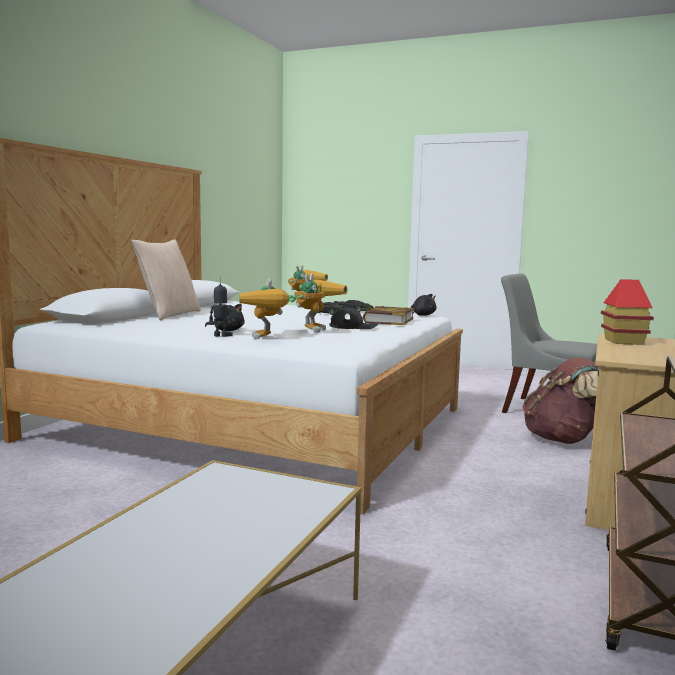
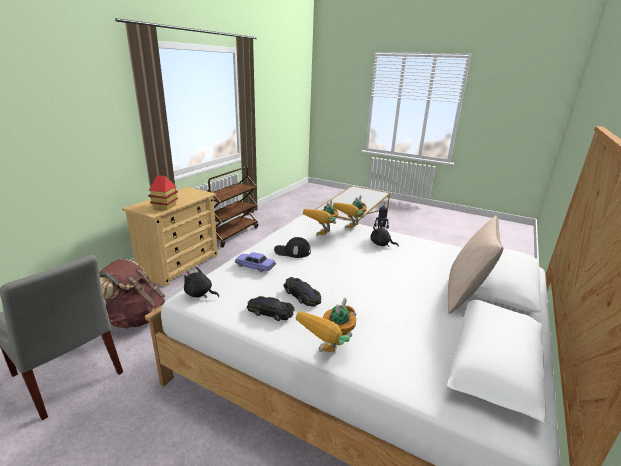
camera: 175 degrees left, 15 degrees up
(267, 339) = (351, 230): toy robot -> toy robot turned 135 degrees counterclockwise
(388, 320) = (255, 266): book -> toy car

